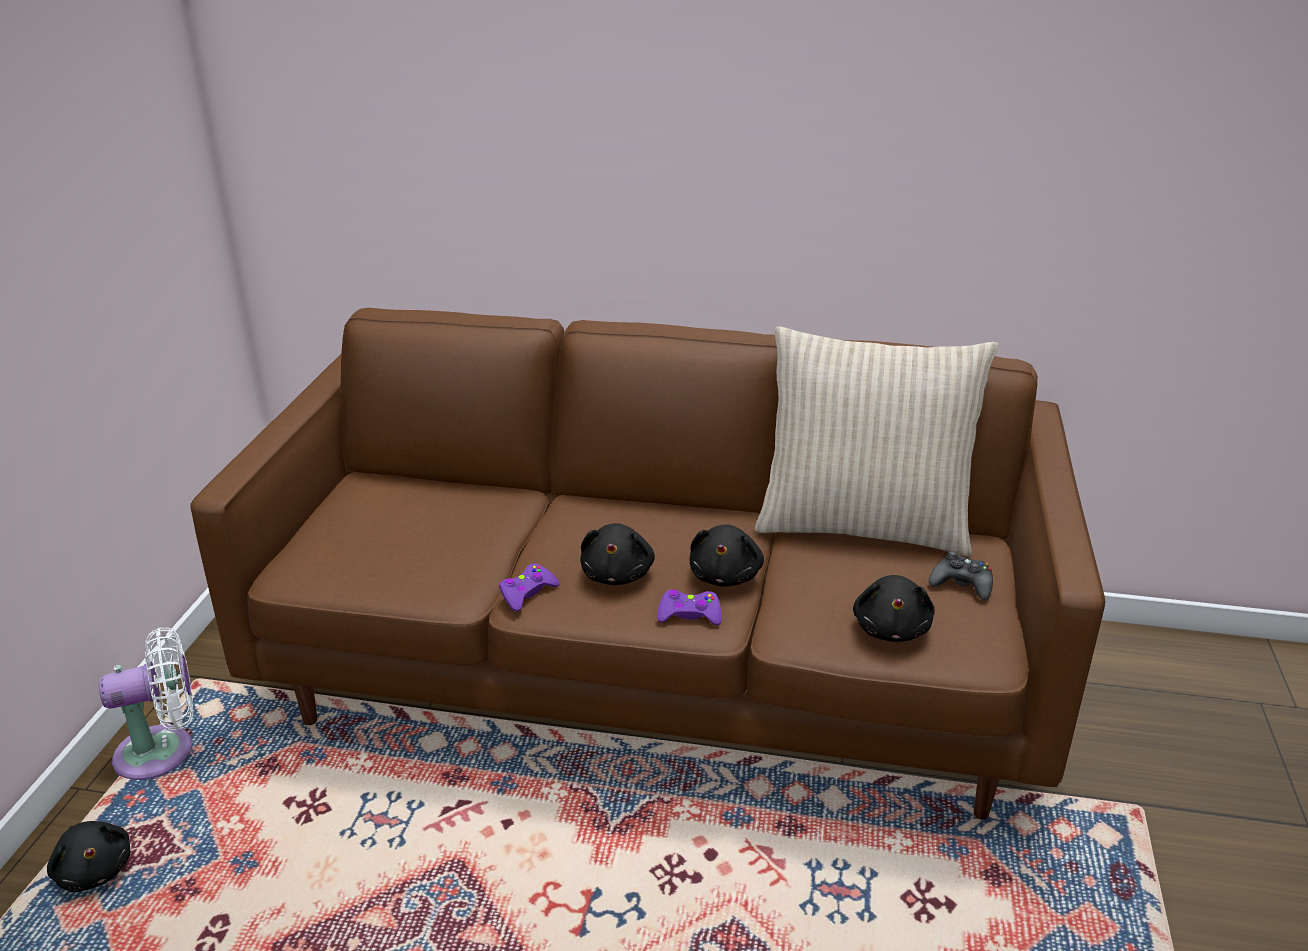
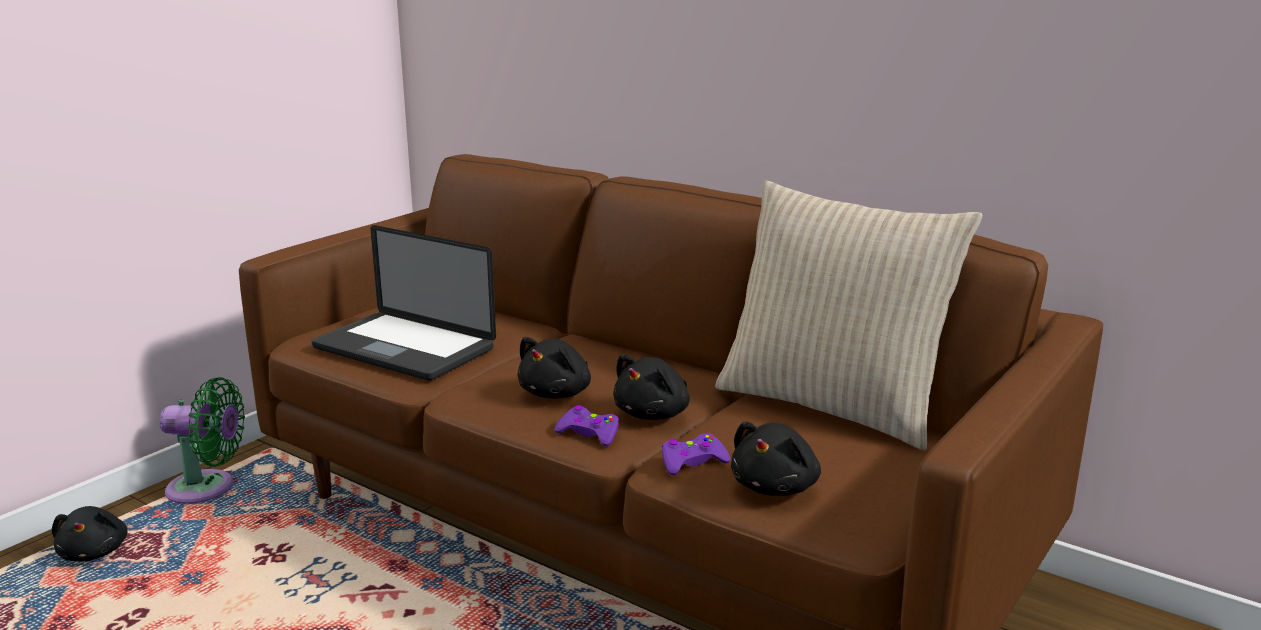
camera: 25 degrees right, 10 degrees down
(163, 752) = (207, 489): white fan -> green fan
(411, 556) = (404, 348): none -> laptop
(527, 593) = (467, 390): purple game controller -> purple game controller (692, 462)
(962, 584) = (891, 470): black game controller -> none

